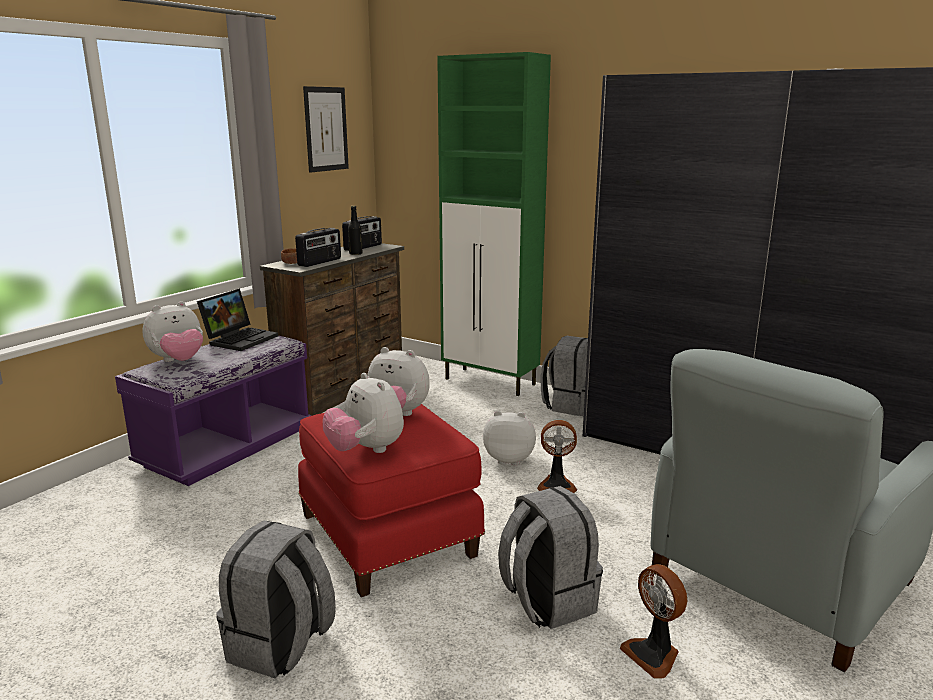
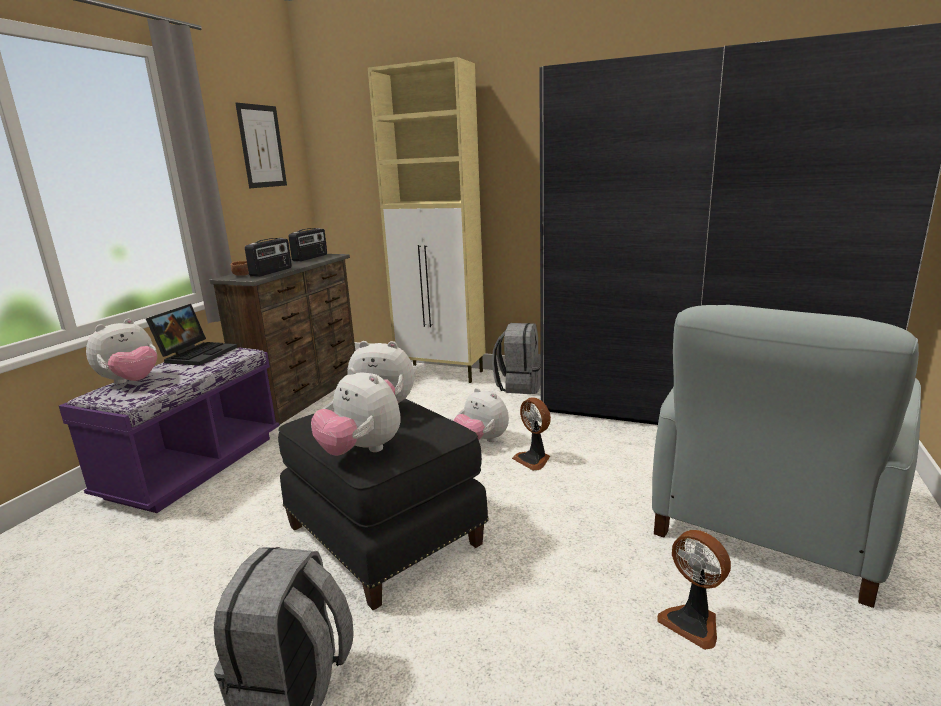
camera: 10 degrees left, 0 degrees up
(355, 254) = (305, 263): black bottle -> none
(390, 534) = (386, 533): red ottoman -> black ottoman
(491, 382) = (442, 373): green cabinet -> beige cabinet
(509, 459) = (481, 441): plush toy -> plush toy turned 135 degrees counterclockwise
(546, 601) = (566, 581): grey backpack -> none
(556, 484) = (533, 459): fan -> fan turned 60 degrees clockwise

